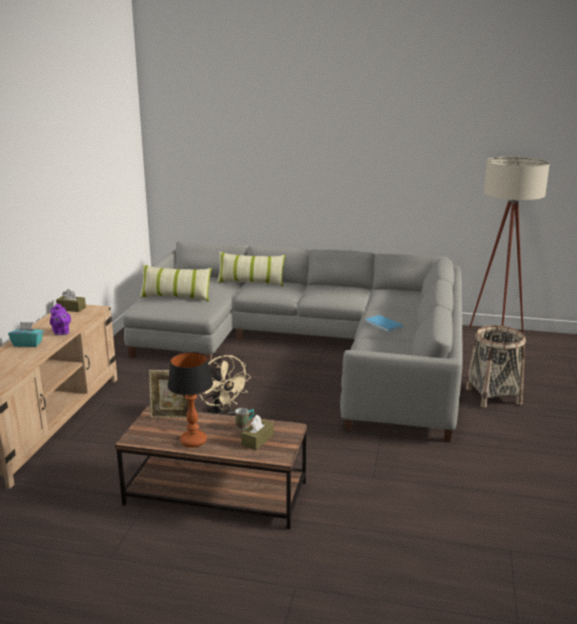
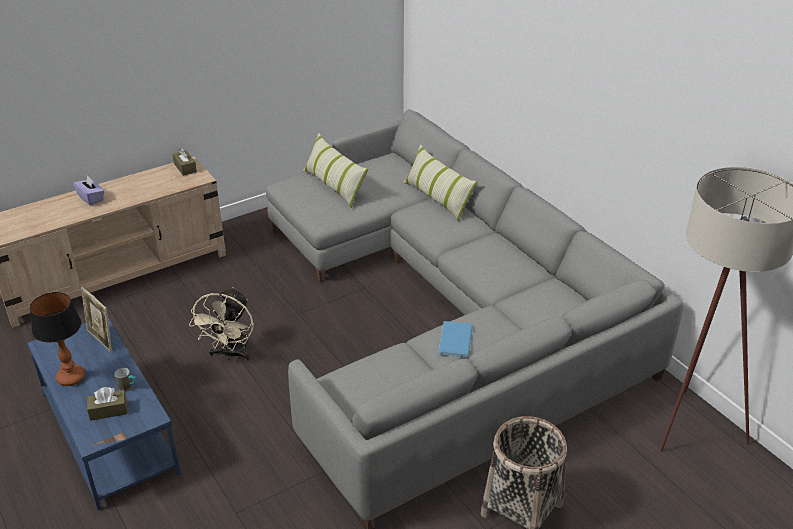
camera: 45 degrees right, 15 degrees up
(27, 344) = (91, 198): turquoise tissue box -> purple tissue box
(61, 333) = (131, 197): purple teapot -> none
(217, 493) = (110, 433): brown coffee table -> blue coffee table

